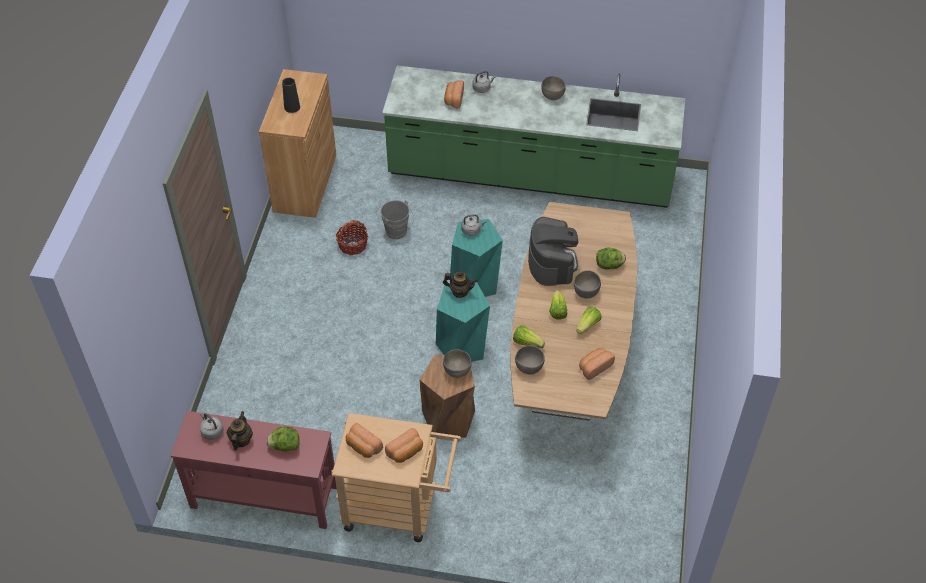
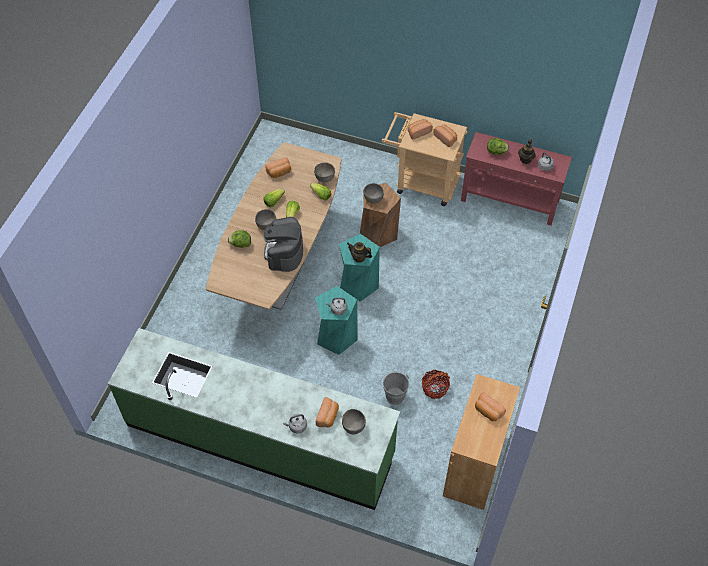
camera: 170 degrees left, 5 degrees up
(292, 107) = (488, 411): black vase -> bread
(552, 96) = (231, 405): grey bowl -> grey bowl (353, 426)

